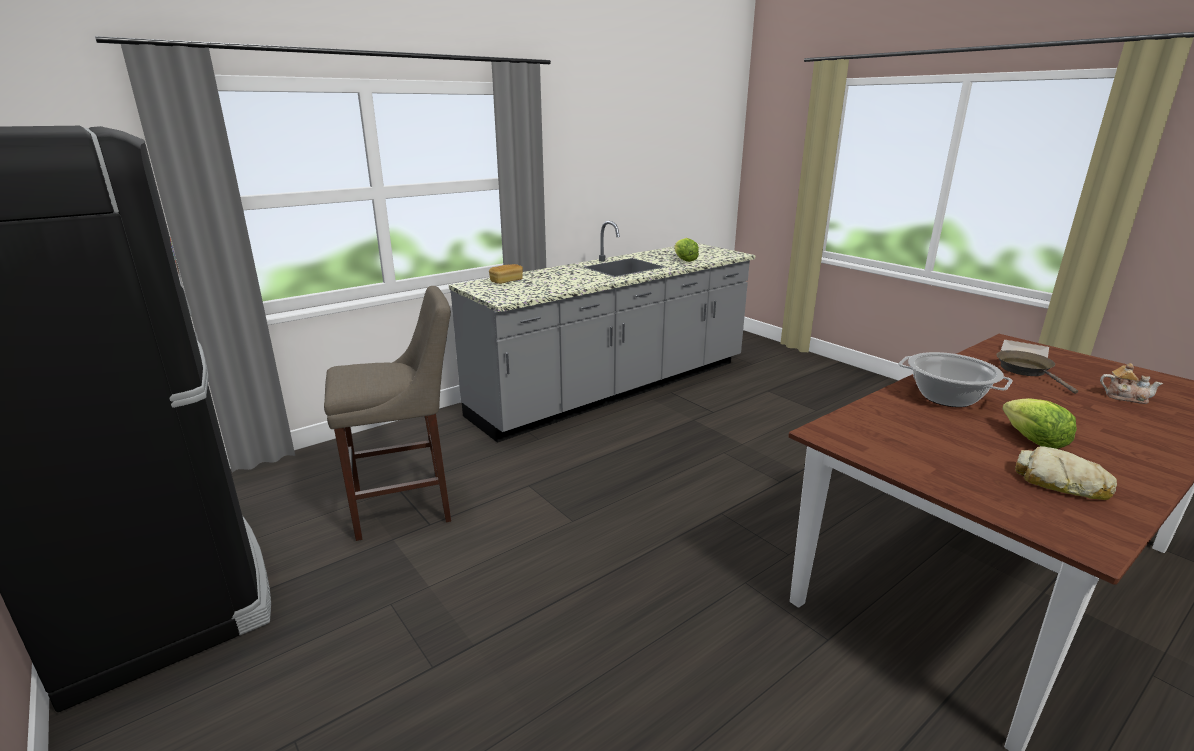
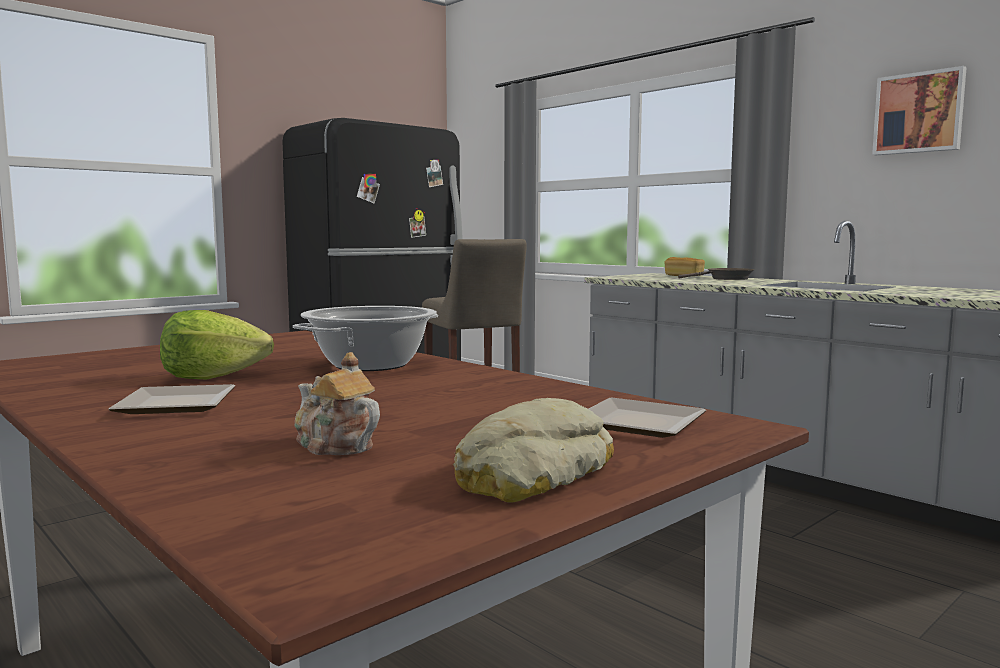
camera: 85 degrees right, 15 degrees down
(598, 142) = (919, 113): none -> picture
(684, 260) = (936, 293): lettuce -> none
(1026, 371) = (498, 409): brown frying pan -> brown frying pan (726, 279)
(1061, 483) = (105, 371): bread -> bread (531, 473)
(1109, 437) = (181, 404): none -> plate
(1125, 397) = (334, 446): teapot -> teapot turned 105 degrees clockwise

